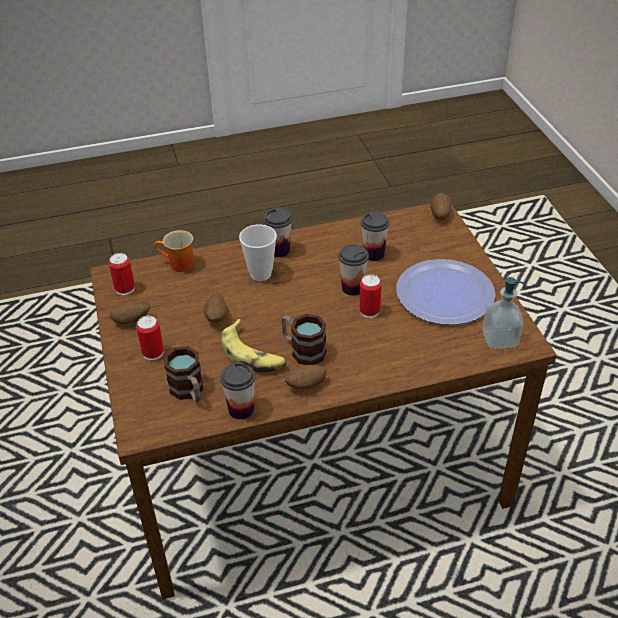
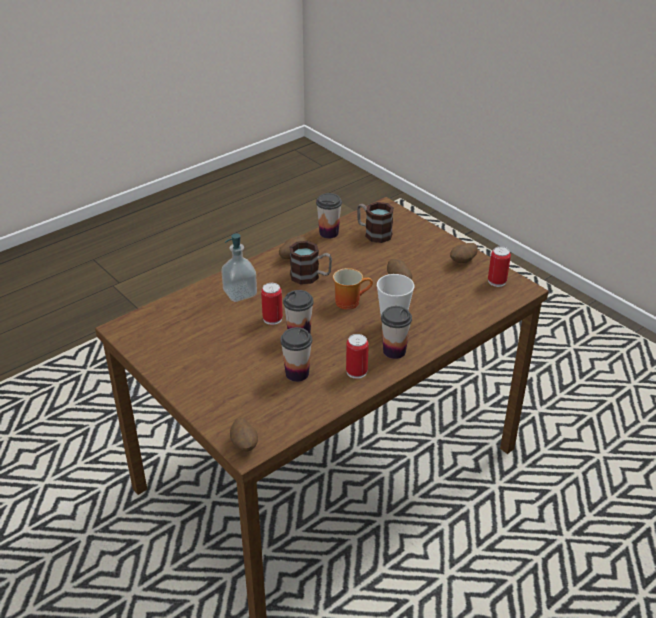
camera: 155 degrees right, 5 degrees down
(153, 353) = (423, 247): can -> can (356, 372)
(178, 265) = (474, 311): mug -> mug (349, 301)
(253, 354) = (347, 264): banana -> none
(445, 293) = (208, 352): plate -> none
(499, 339) = (147, 326): soap dispenser -> soap dispenser (240, 293)

